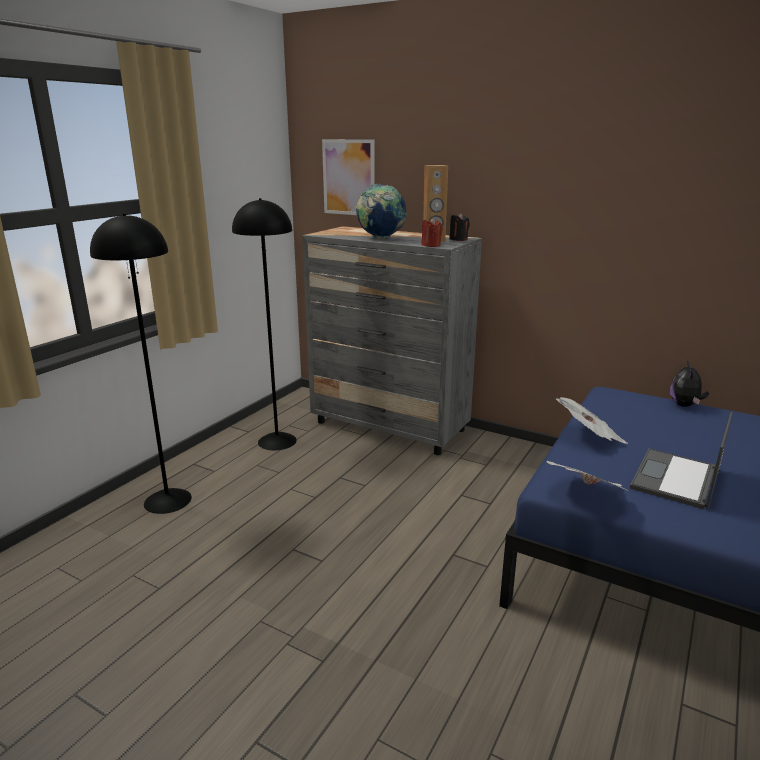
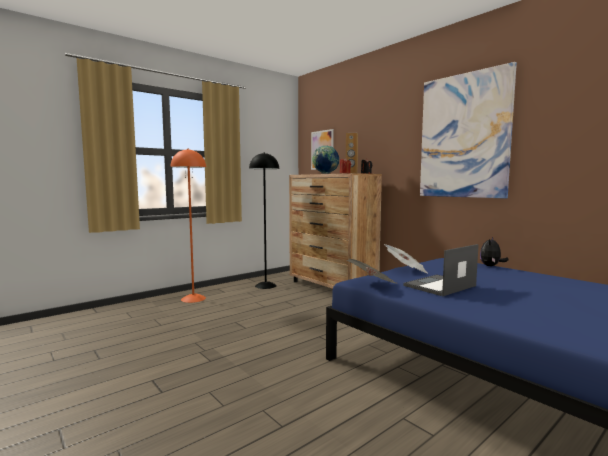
camera: 20 degrees right, 15 degrees down
(167, 500) = (193, 298): black floor lamp -> orange floor lamp
(390, 427) = (332, 287): grey dresser -> brown dresser
(642, 189) = (464, 136): none -> picture

